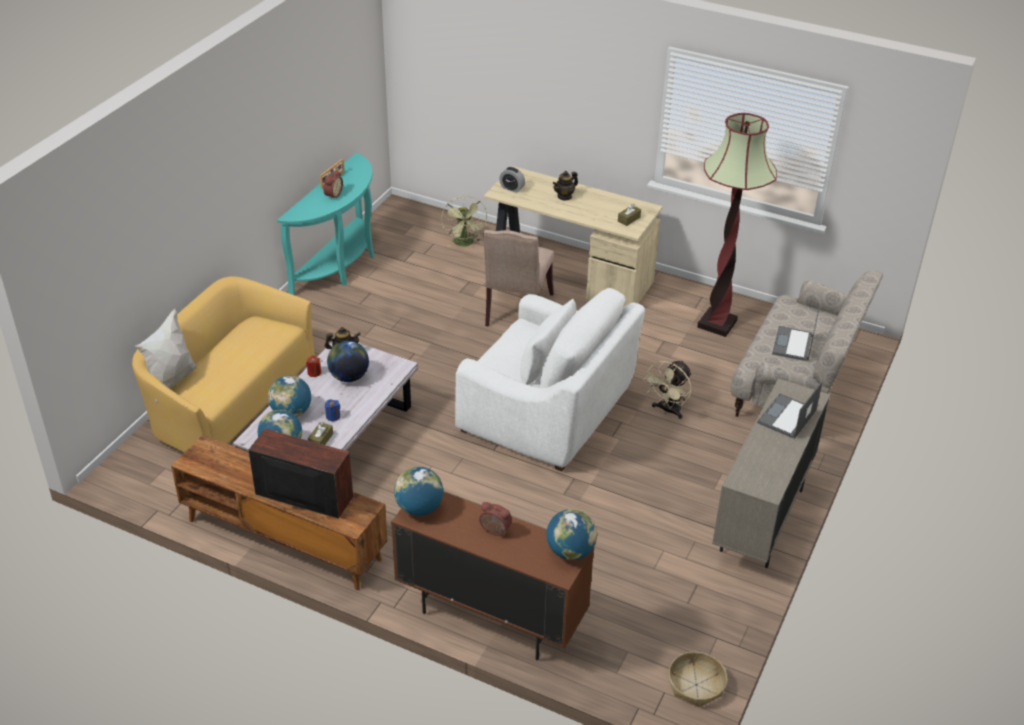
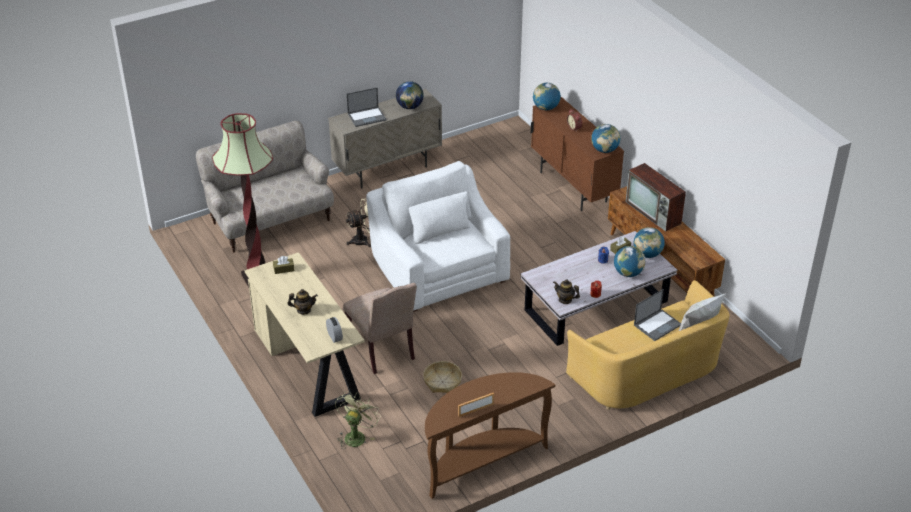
camera: 145 degrees left, 0 degrees up
(332, 195) = (489, 392): alarm clock -> none
(341, 265) = (481, 461): turquoise console table -> brown console table
(349, 377) = (574, 282): globe -> globe (410, 107)
(516, 312) = (382, 350): beige chair -> beige chair turned 105 degrees clockwise
(696, 685) = (501, 130): basket -> basket (442, 382)
(793, 344) = (274, 189): laptop -> laptop (657, 325)

